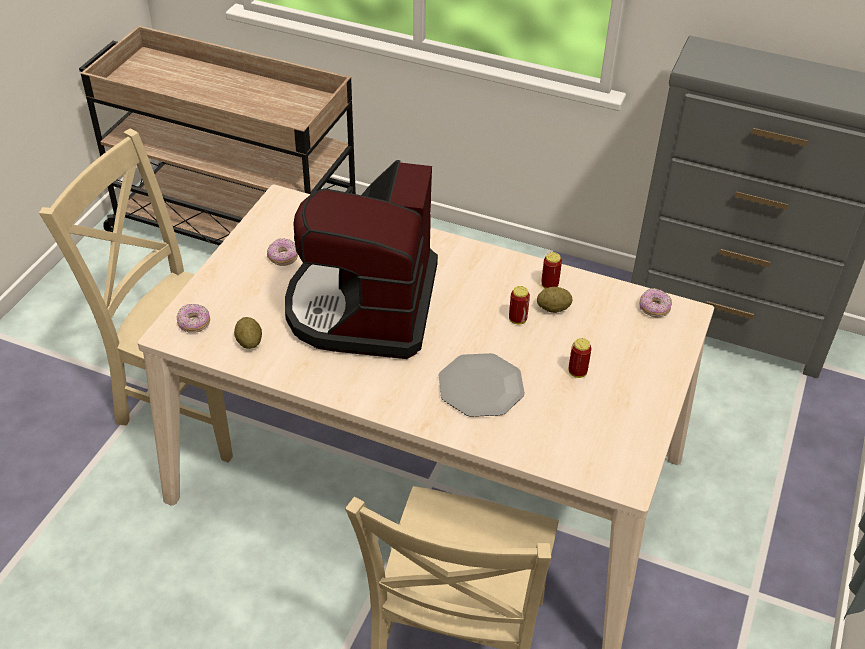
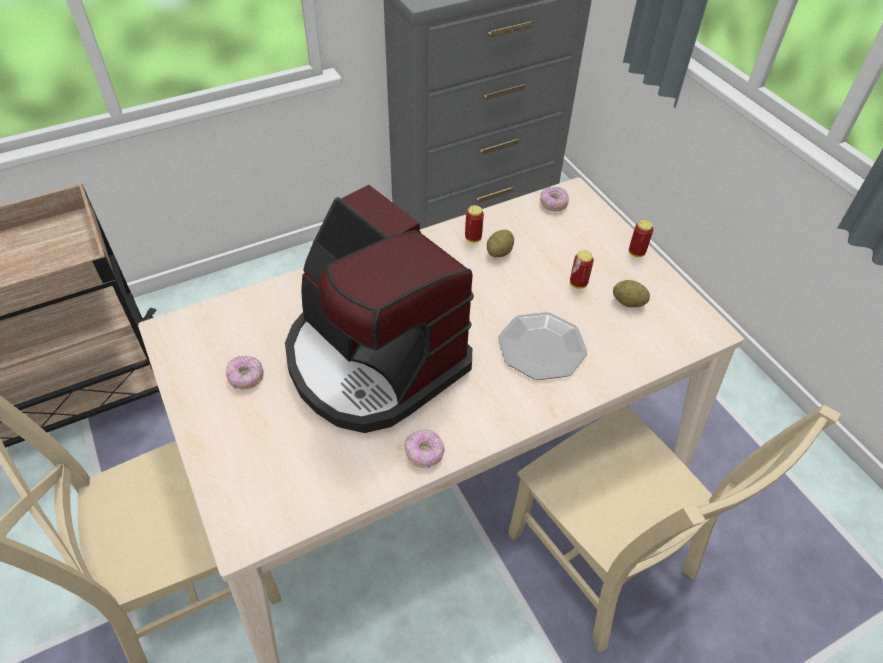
camera: 50 degrees left, 5 degrees up
(194, 324) = (252, 506): donut -> donut (424, 453)
(249, 342) = (327, 474): potato -> potato (628, 302)
(517, 320) = (490, 279): can -> can (636, 253)

